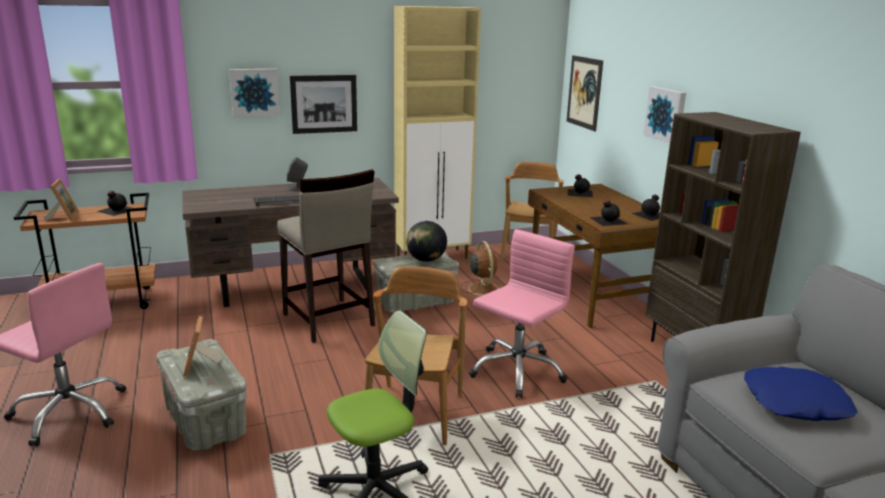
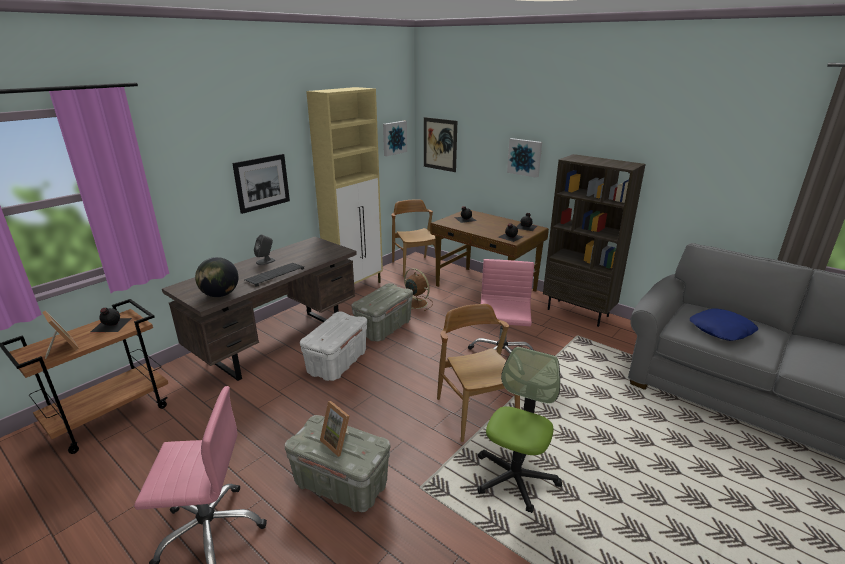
camera: 30 degrees left, 5 degrees up
(254, 92) = (204, 182): picture -> picture (394, 138)
(328, 320) = (337, 363): beige stool -> white storage box
(426, 260) = (389, 294): globe -> globe (220, 295)

